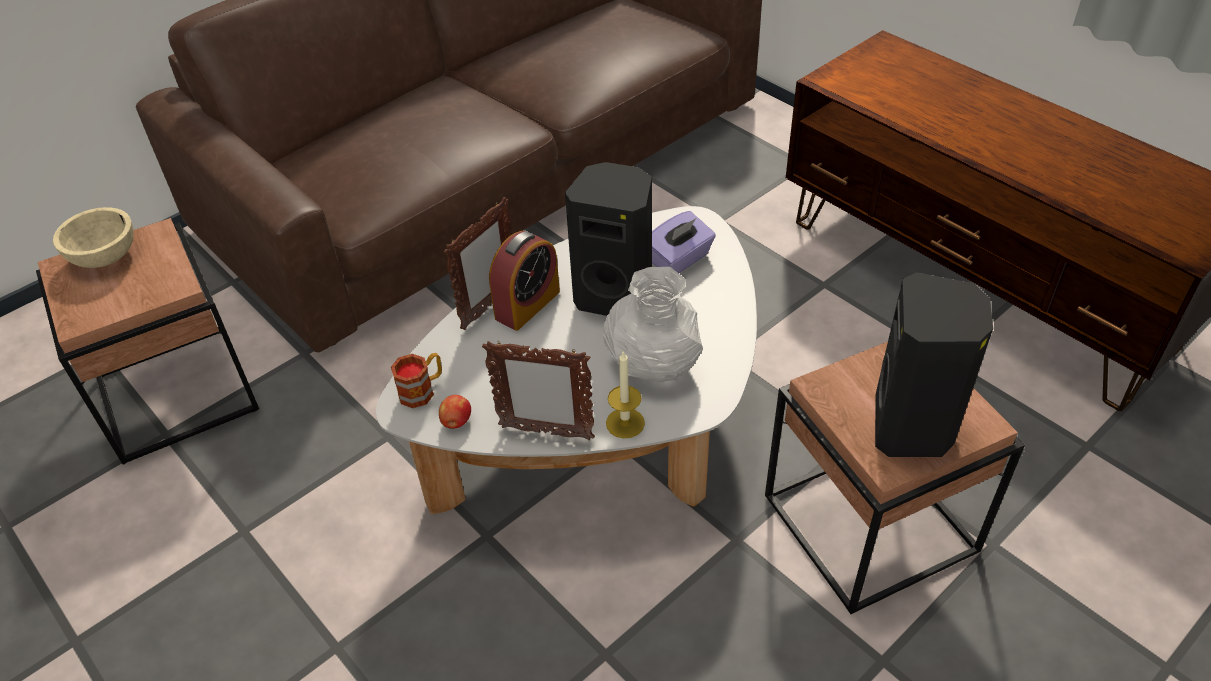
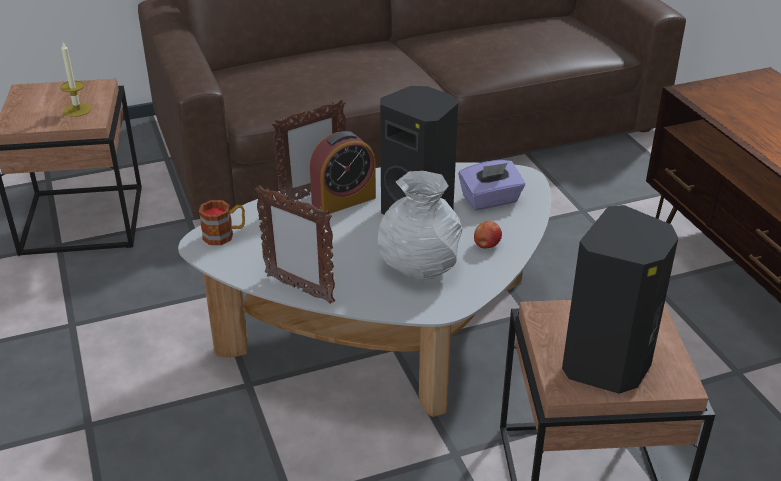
camera: 20 degrees right, 10 degrees down
(105, 256) = (56, 91): beige bowl -> none
(456, 422) = (235, 263): apple -> apple (486, 245)
(625, 423) = (367, 300): candle -> candle (77, 110)

